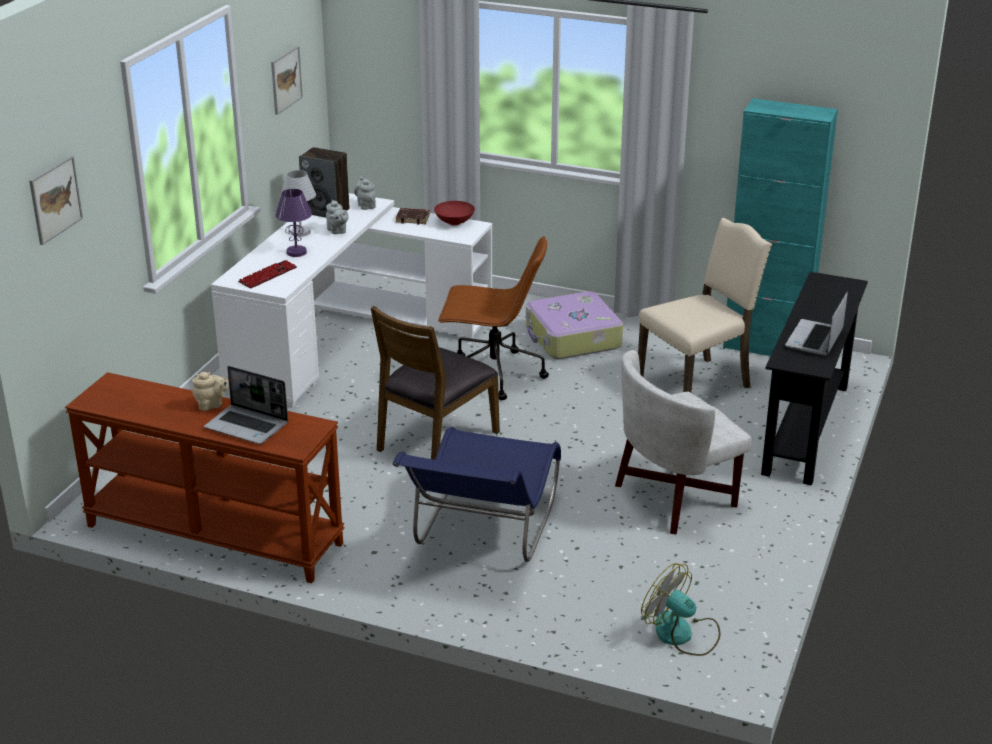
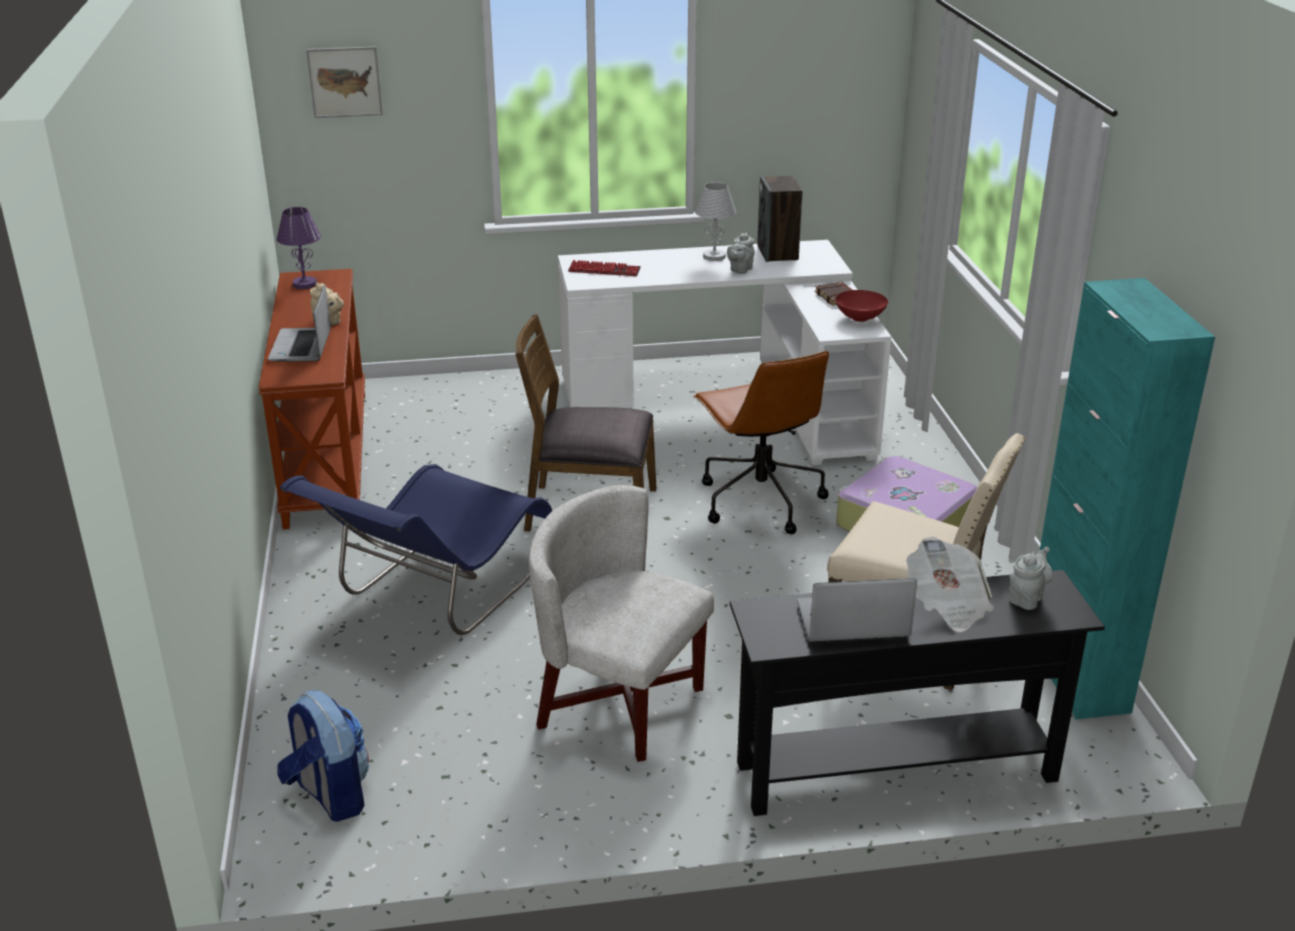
camera: 60 degrees right, 0 degrees up
(286, 80) = (806, 92): picture -> none
(296, 252) = (668, 267): purple table lamp -> purple table lamp (305, 284)
(366, 205) = (818, 265): grey teapot -> grey teapot (1027, 598)
(482, 535) = (433, 596): blue chair -> blue chair turned 45 degrees counterclockwise
(682, 634) = (329, 795): fan -> backpack
(818, 310) = (947, 604): none -> newspaper

